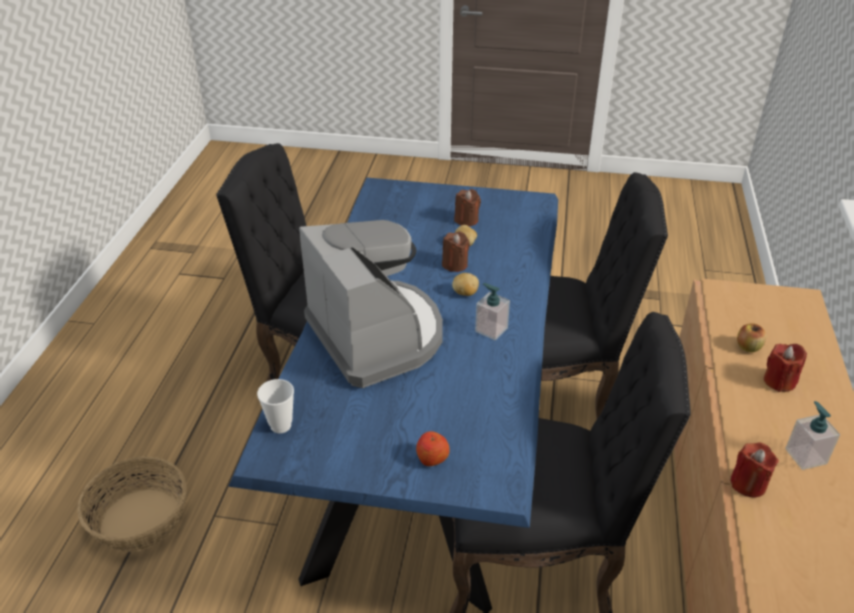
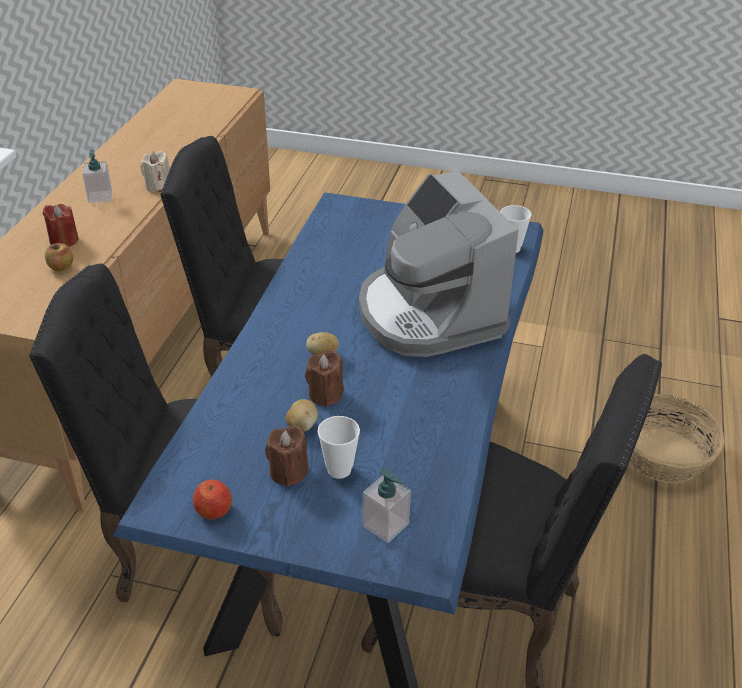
camera: 175 degrees left, 0 degrees up
(432, 458) = (385, 222): apple -> apple (214, 510)
(434, 223) = (339, 469): none -> cup
(491, 329) = (305, 312): soap dispenser -> soap dispenser (386, 525)
(748, 483) = (158, 186): red candle -> beige candle

